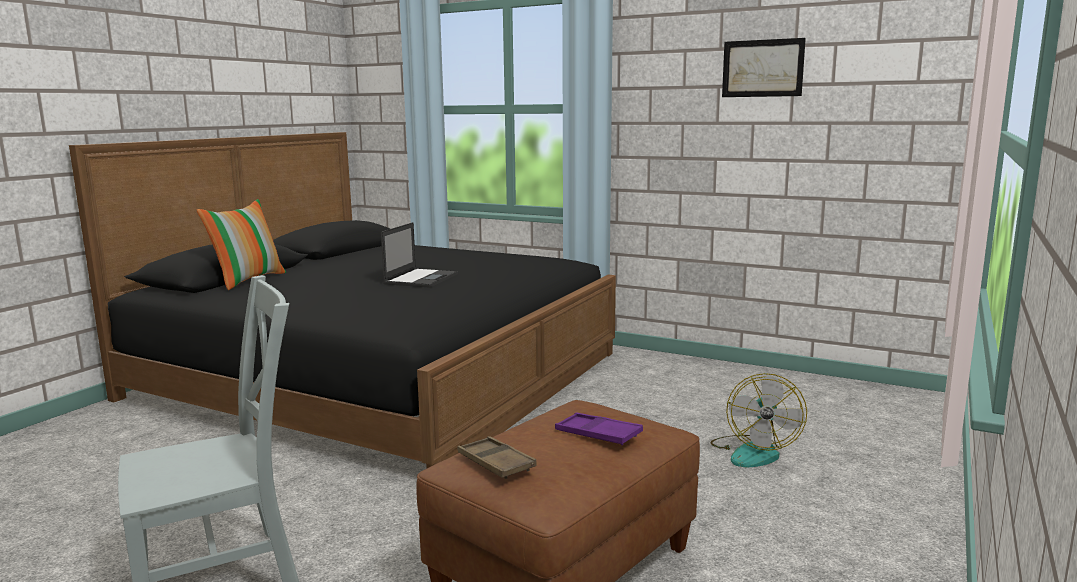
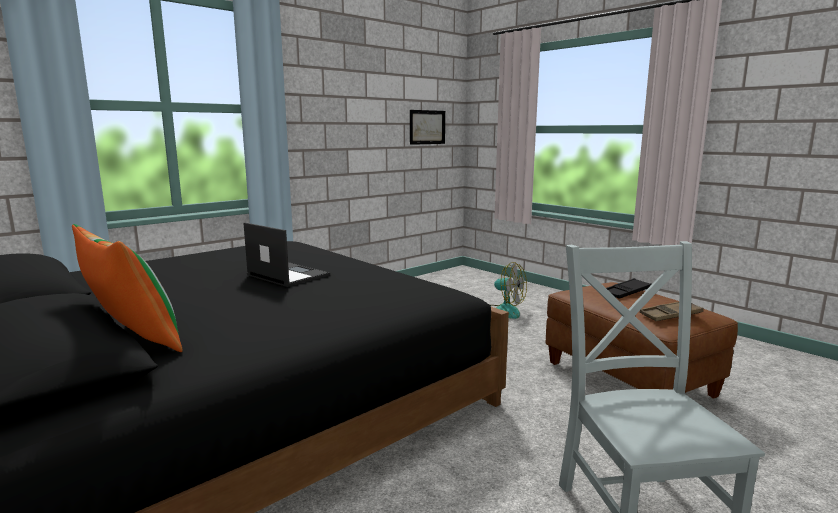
camera: 70 degrees left, 0 degrees up
(598, 434) = (626, 292): purple tray -> black tray
(762, 68) = (371, 86): picture -> picture (427, 127)

